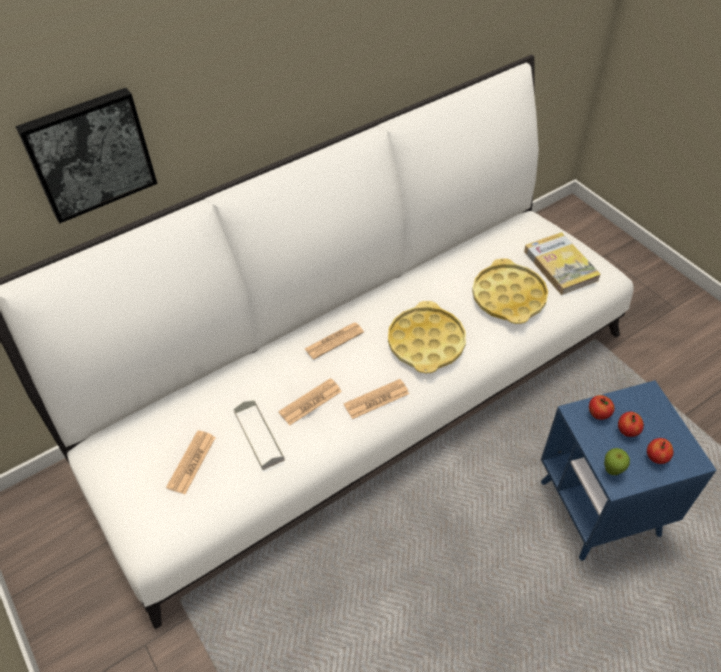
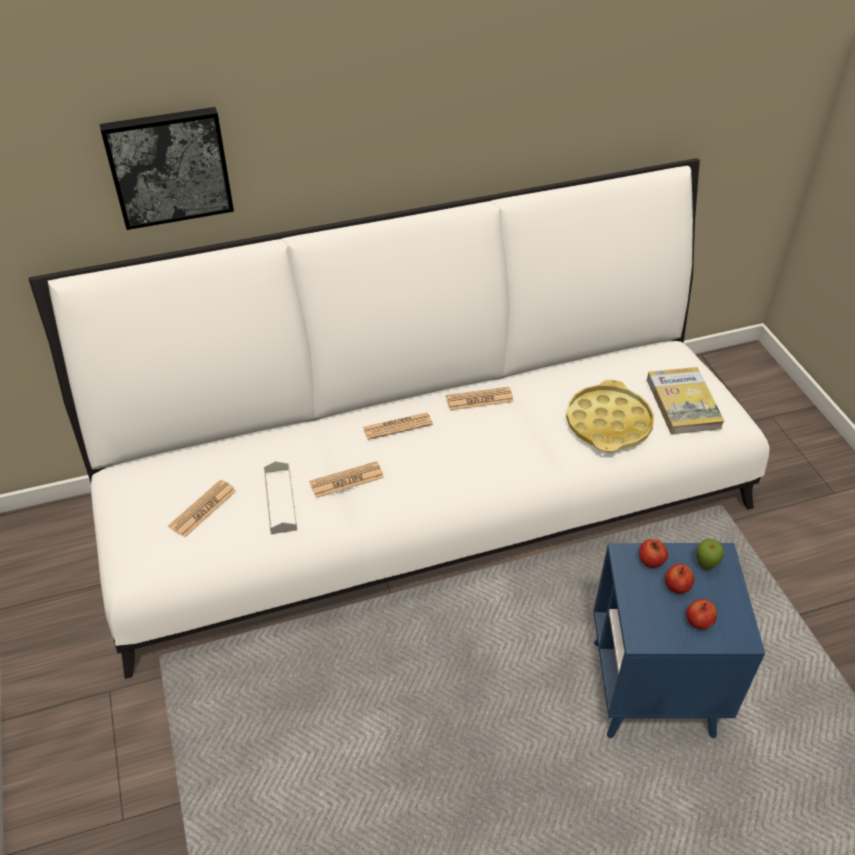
camera: 15 degrees right, 5 degrees down
(376, 399) = (417, 494): newspaper -> newspaper (479, 399)
(426, 343) = (495, 449): yellow tray -> none
(611, 471) = (640, 623): apple -> apple (705, 566)

